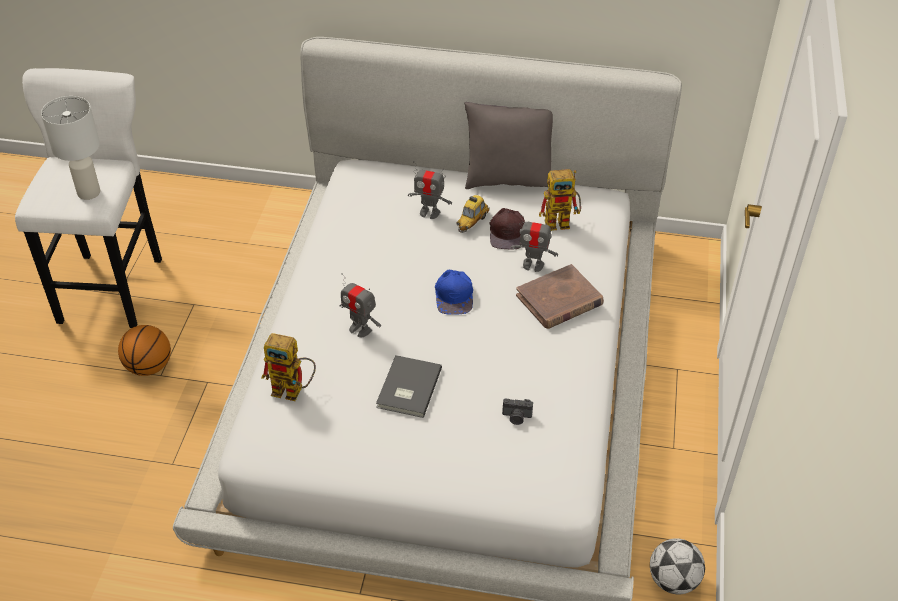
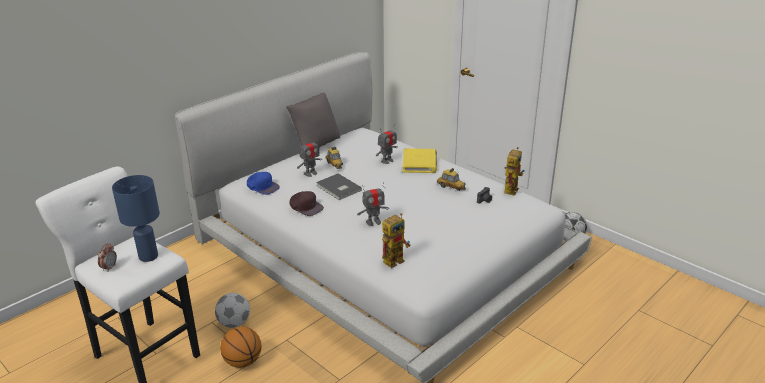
camera: 55 degrees left, 15 degrees down
(52, 180) = (109, 268): none -> alarm clock
(88, 193) = (148, 256): white table lamp -> blue table lamp
(204, 323) = (234, 323): none -> football
(407, 388) = (433, 223): grey book -> grey book (338, 188)
(454, 295) = (382, 187): blue cap -> blue cap (262, 187)
(508, 232) = (355, 159): brown cap -> brown cap (305, 207)
(519, 364) = (451, 187): none -> toy car
(559, 300) = (419, 163): brown book -> yellow book
(562, 222) = (366, 144): toy robot -> toy robot (511, 188)

